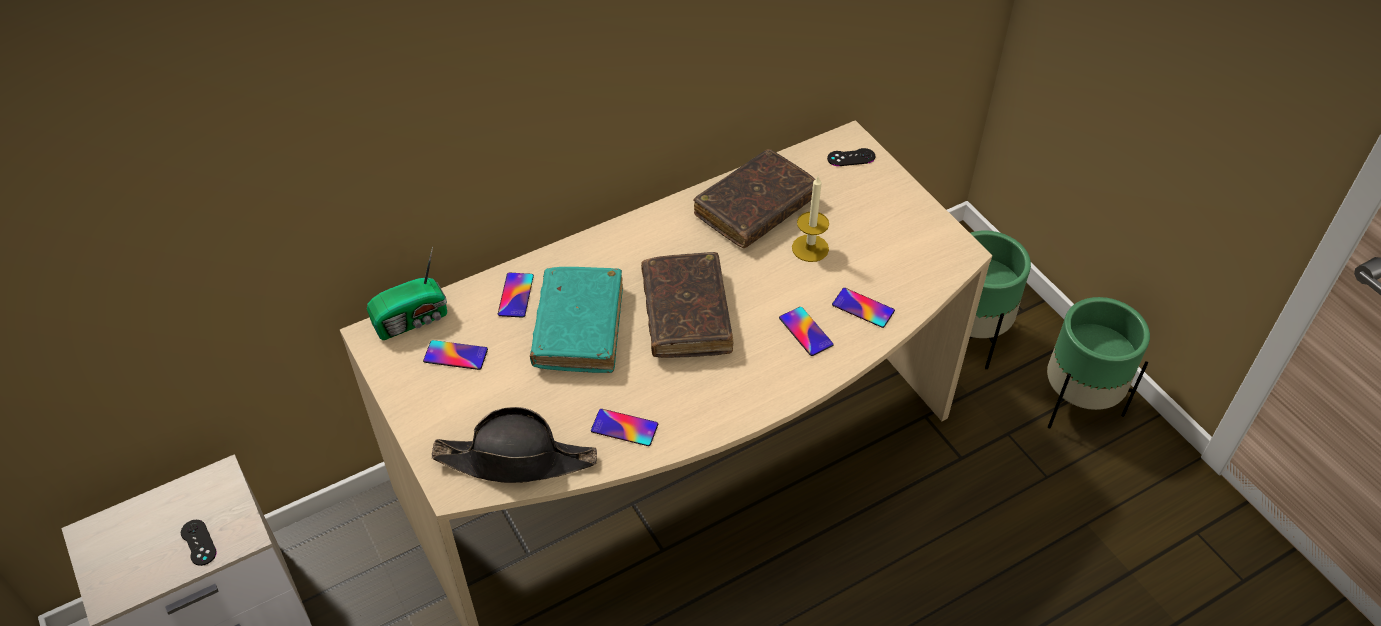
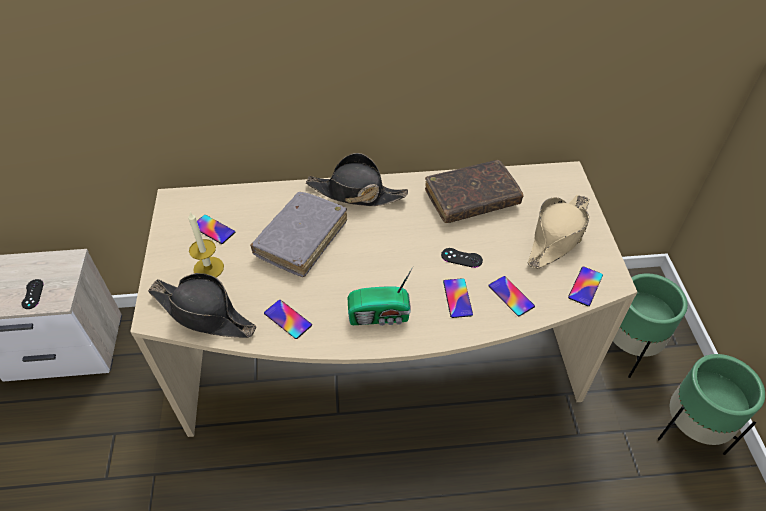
camera: 25 degrees right, 0 degrees up
(413, 320) = (203, 198): radio -> radio (380, 316)
(516, 295) = (275, 204): phone -> phone (585, 286)
(579, 328) = (301, 239): turquoise book -> grey book
(610, 247) = (356, 193): none -> black hat
(686, 314) = (379, 255): brown book -> none
(810, 248) = (495, 239): candle -> candle (208, 268)
(851, 157) = (562, 185): black game controller -> black game controller (461, 258)
(877, 221) = (557, 236): none -> beige hat

